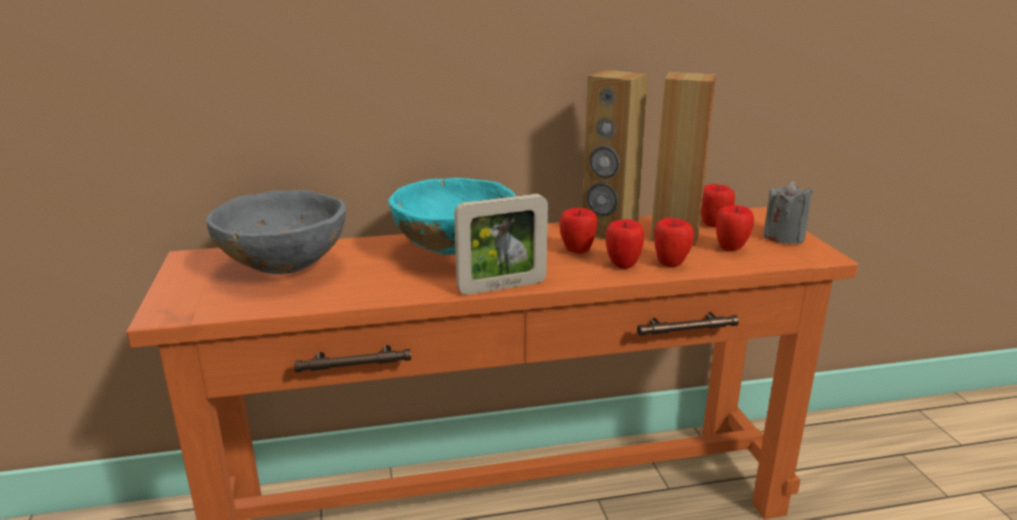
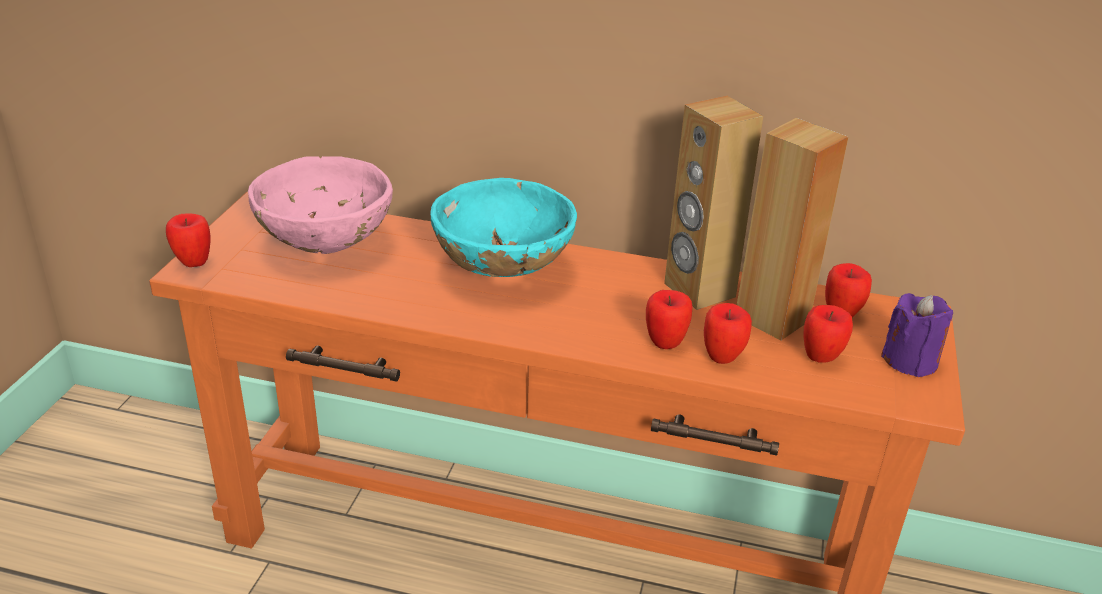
camera: 25 degrees right, 10 degrees up
(284, 269) = (326, 245): grey bowl -> pink bowl
(502, 286) = (508, 332): picture frame -> none
(577, 251) = (633, 308): apple -> apple (193, 263)
(783, 237) = (910, 361): grey candle -> purple candle

